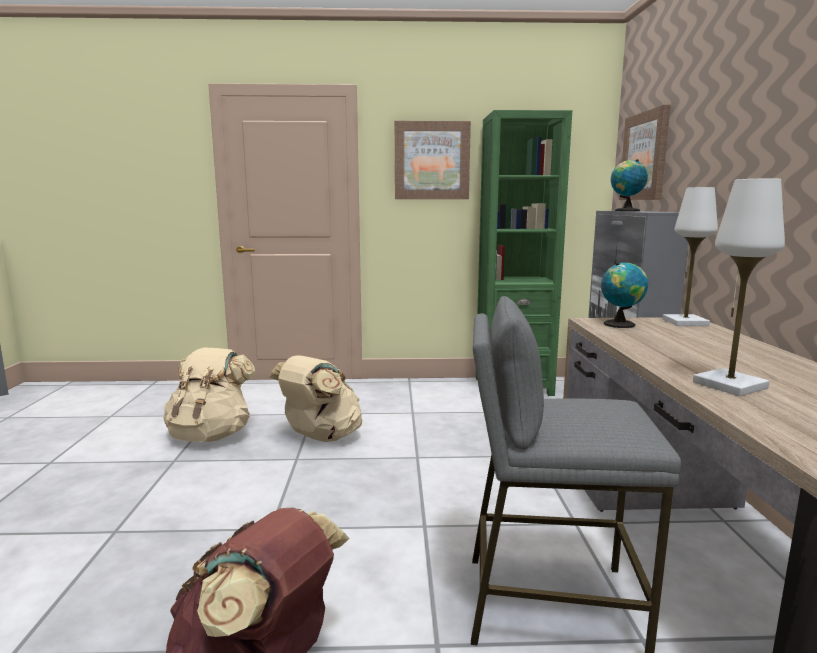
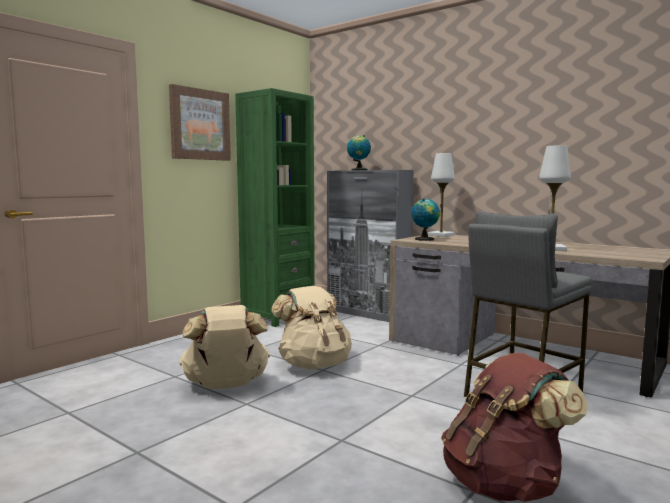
camera: 50 degrees left, 5 degrees down
(211, 435) = (118, 424): beige backpack -> beige backpack (314, 365)
(645, 156) = (352, 133): picture -> none

